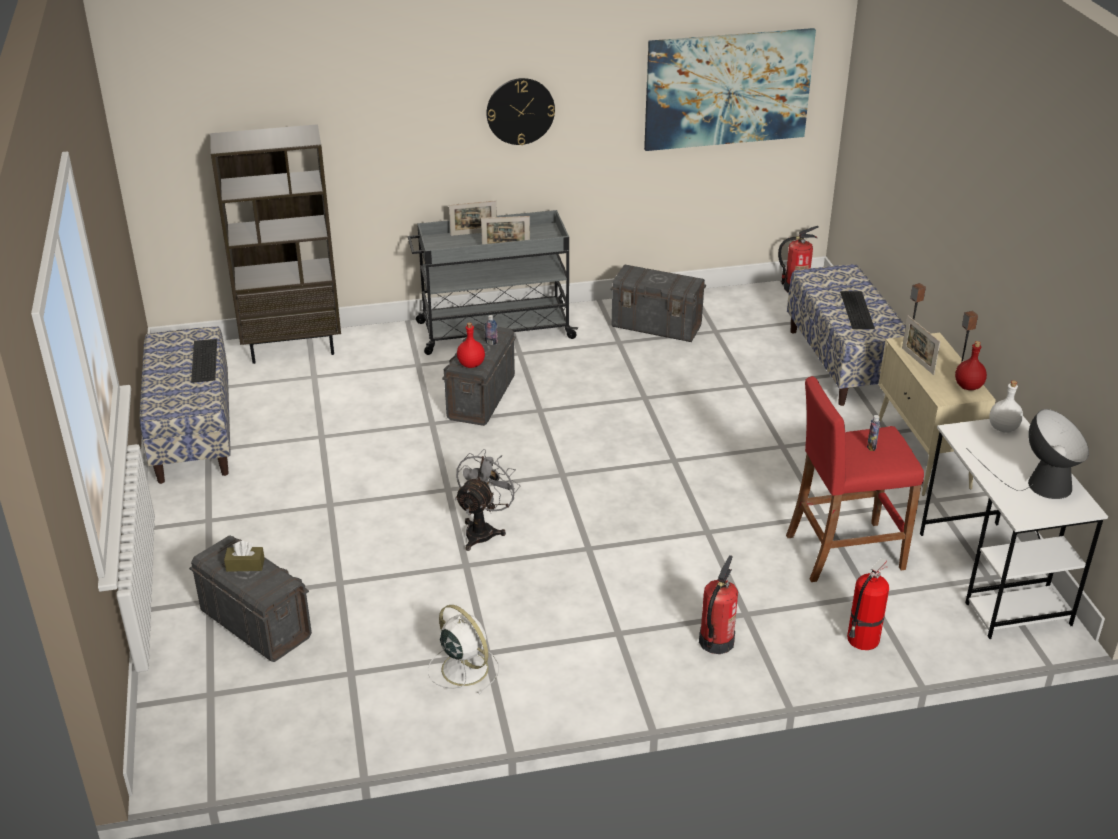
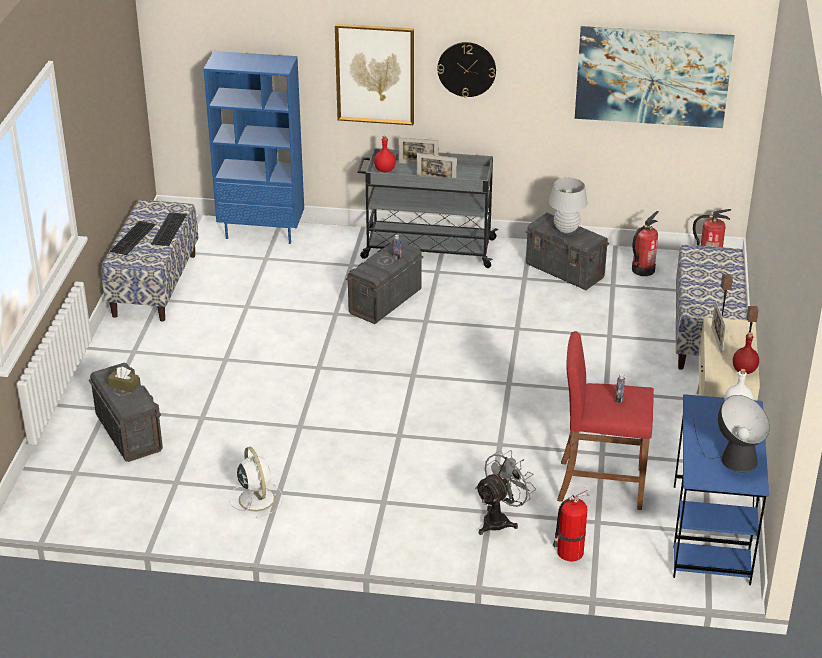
camera: 20 degrees right, 0 degrees up
(293, 348) = (262, 232): brown bookcase -> blue bookcase
(412, 133) = (375, 74): none -> picture
(470, 364) = (370, 272): red bottle -> red bottle (384, 170)
(483, 530) = (327, 404): grey fan -> grey fan (500, 520)
(657, 278) = (566, 229): none -> white table lamp
(716, 642) = (453, 526): fire extinguisher -> fire extinguisher (642, 270)
(858, 310) = (714, 289): keyboard -> keyboard (133, 238)
(993, 578) = (711, 534): white desk -> blue desk

